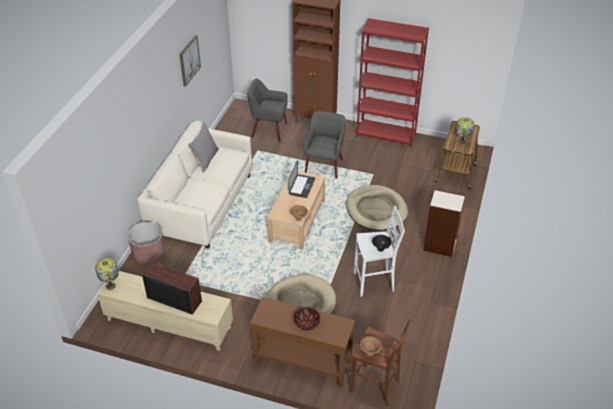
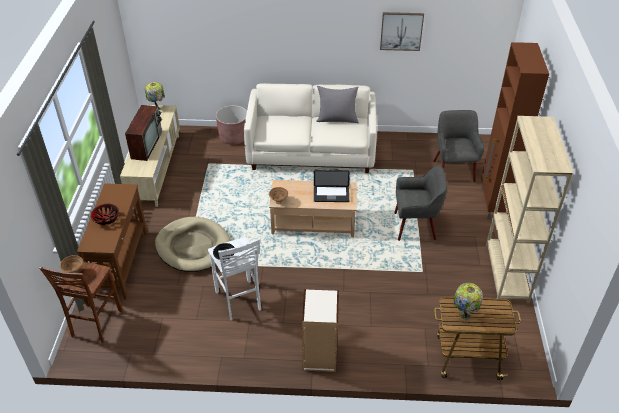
camera: 75 degrees right, 0 degrees up
(376, 210) = (358, 284): beige dog bed -> none
(386, 135) = (506, 272): red bookcase -> beige bookcase

